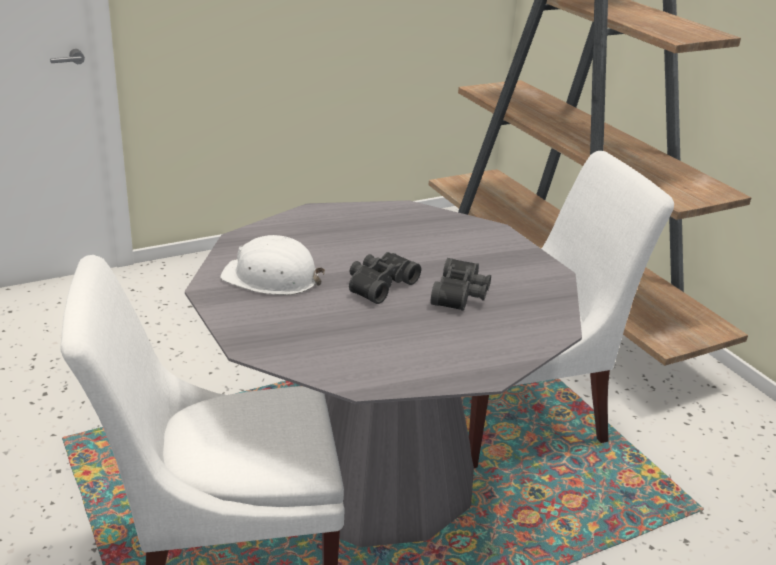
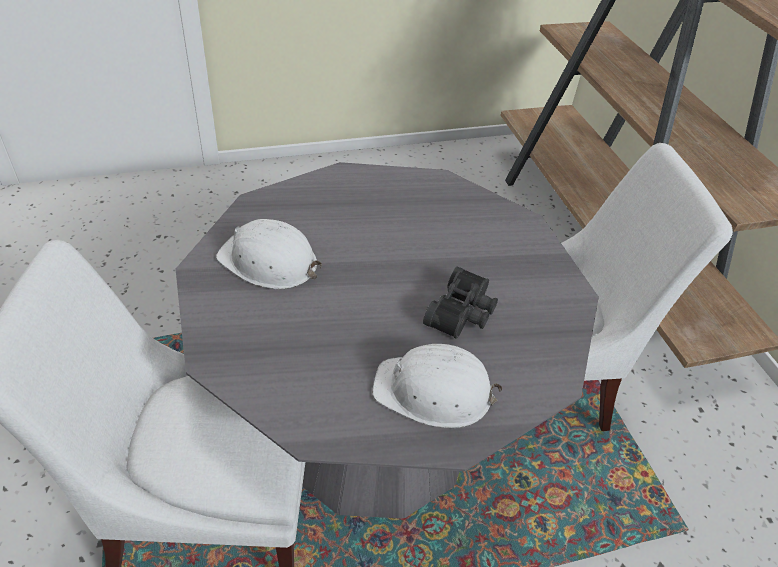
camera: 10 degrees right, 15 degrees up
(378, 285) = (377, 286): black binoculars -> none
(456, 347) = (434, 392): none -> white hard hat

